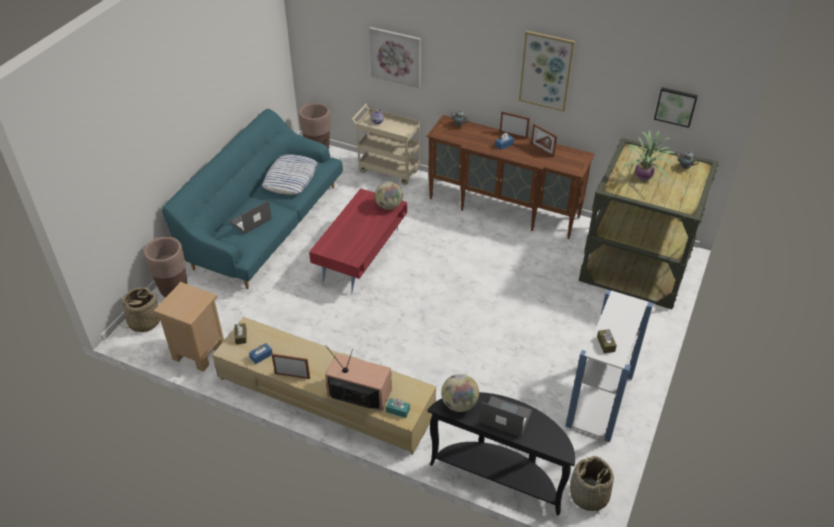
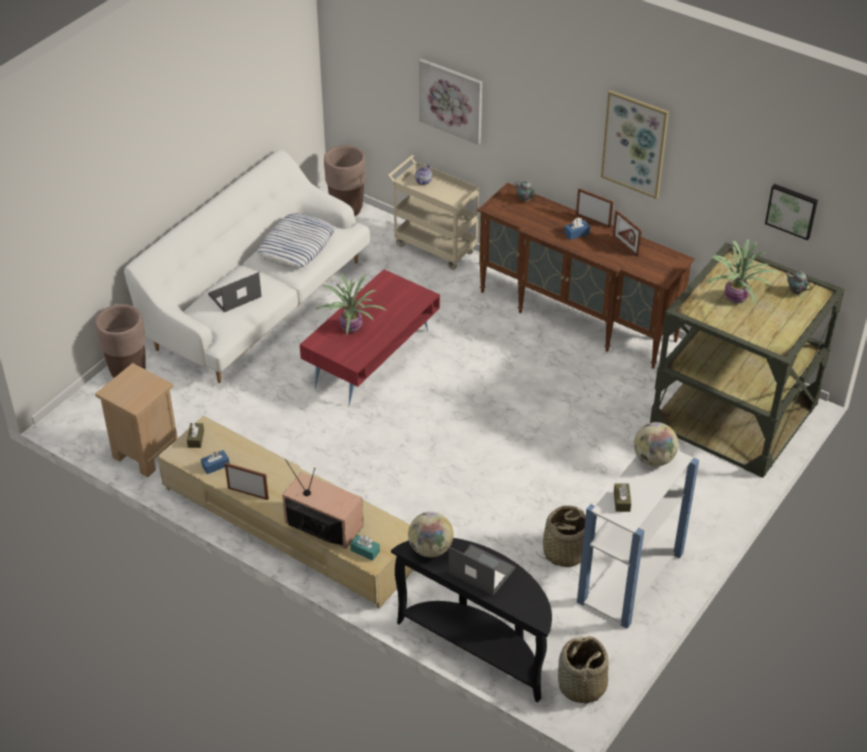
camera: 10 degrees right, 0 degrees up
(144, 322) = (86, 408): basket -> basket (564, 552)
(264, 225) = (256, 303): turquoise sofa -> white sofa
(345, 235) = (350, 328): none -> potted plant
(388, 206) = (414, 297): globe -> globe (653, 459)

